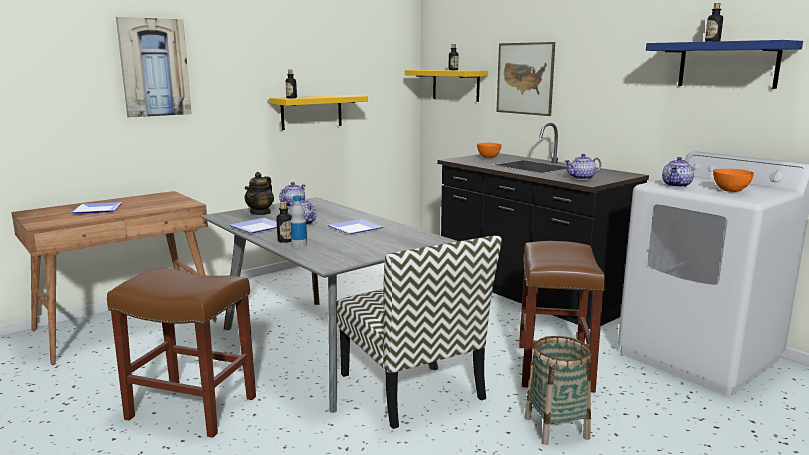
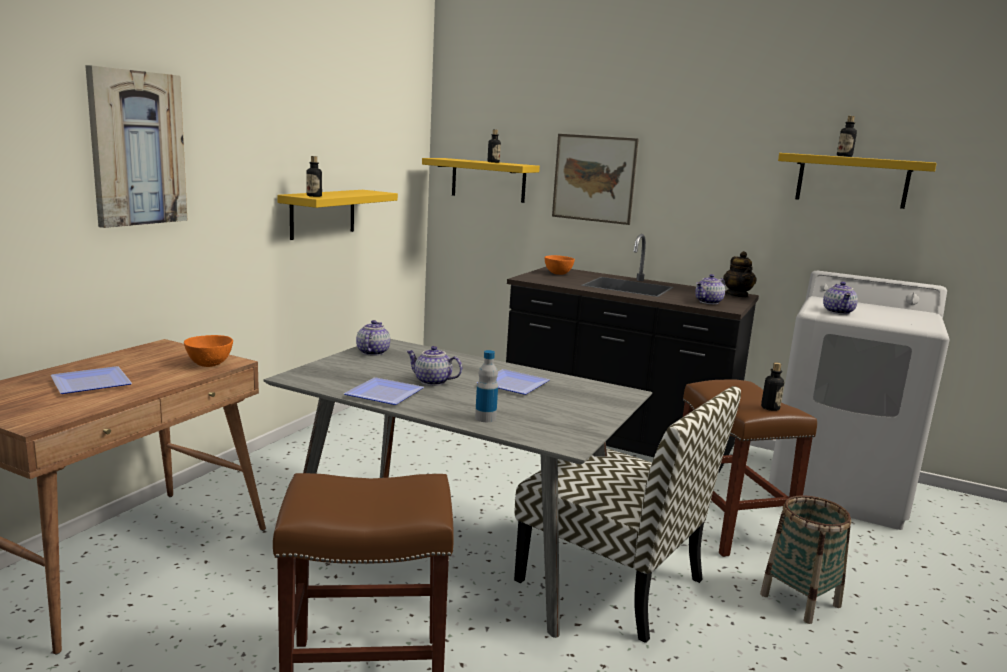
camera: 25 degrees left, 0 degrees up
(260, 212) = (347, 368): teapot -> teapot (737, 295)
(285, 240) = (455, 412): bottle -> bottle (770, 408)
(727, 65) = (852, 180): blue shelf -> yellow shelf
(730, 190) = (893, 316): orange bowl -> orange bowl (210, 364)

